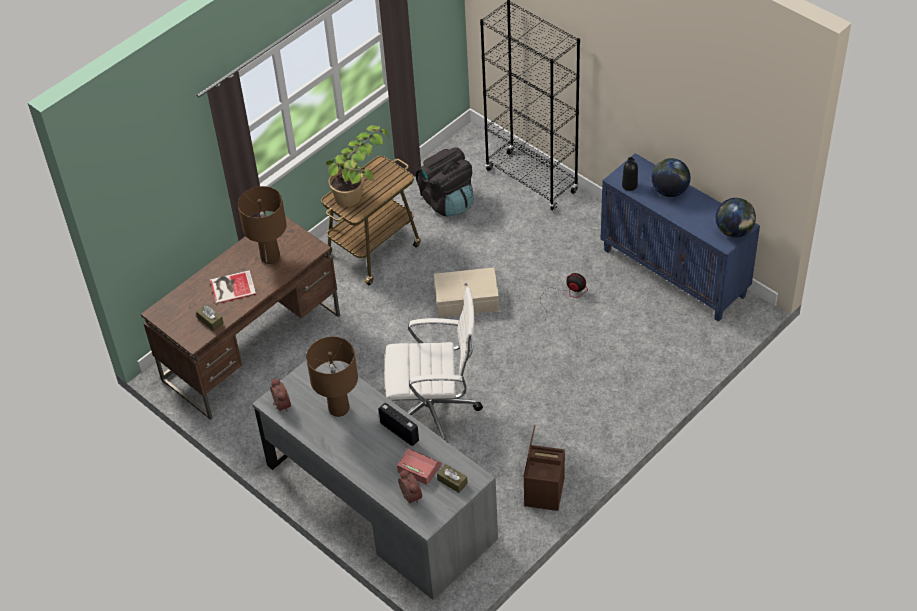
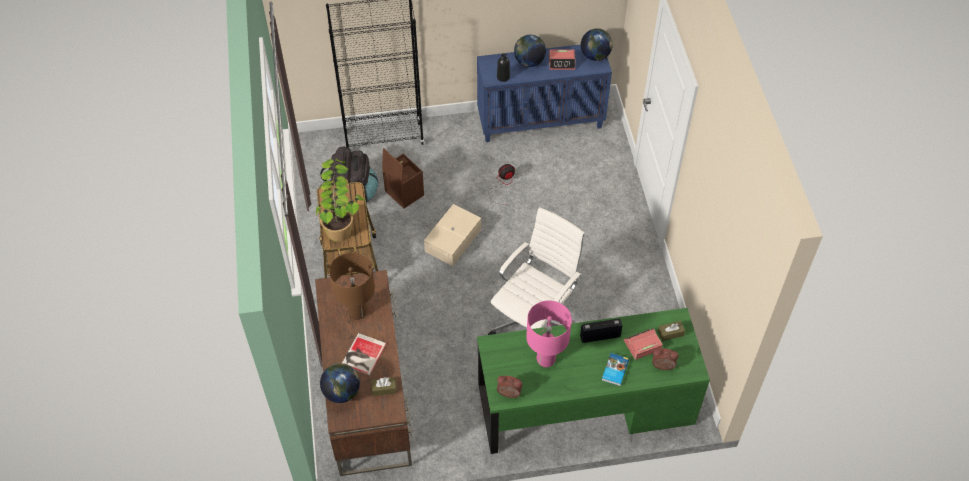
camera: 55 degrees left, 5 degrees up
(184, 298) = (342, 392): none -> globe
(339, 408) = (546, 359): brown table lamp -> pink table lamp
(371, 463) = (614, 370): none -> book
(380, 502) = (585, 403): grey desk -> green desk
(543, 491) = (656, 305): brown storage box -> brown storage box (403, 193)
(696, 213) = (562, 62): none -> alarm clock

